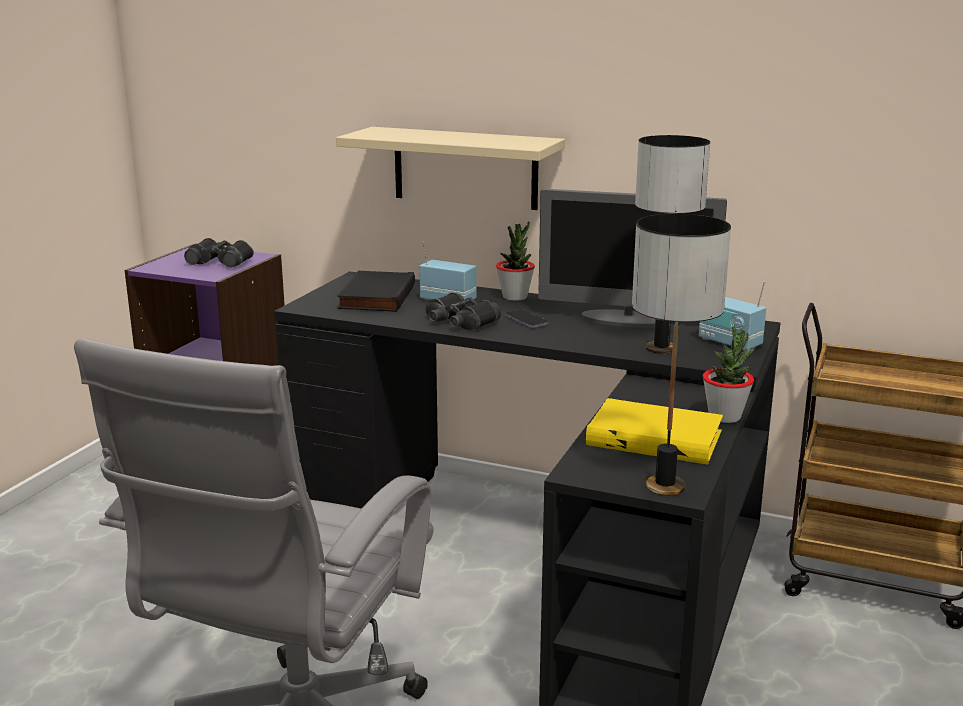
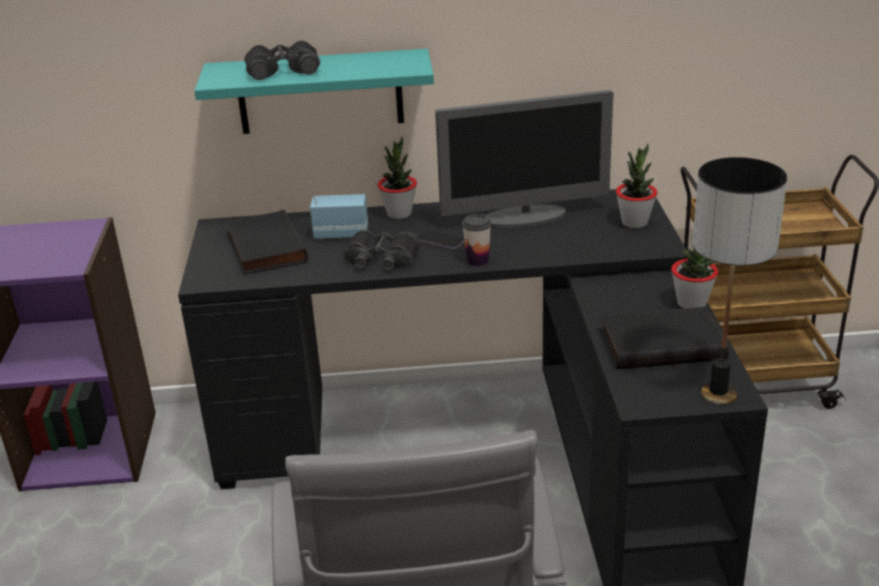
camera: 25 degrees left, 10 degrees up
(221, 261) = (56, 243): black binoculars -> black binoculars (283, 70)
(465, 168) = (320, 92): beige shelf -> turquoise shelf
(542, 339) = (477, 261): none -> cup
(656, 437) = (662, 343): yellow book -> black book
(660, 349) = (587, 245): table lamp -> none
(729, 343) = (634, 222): radio -> potted plant

